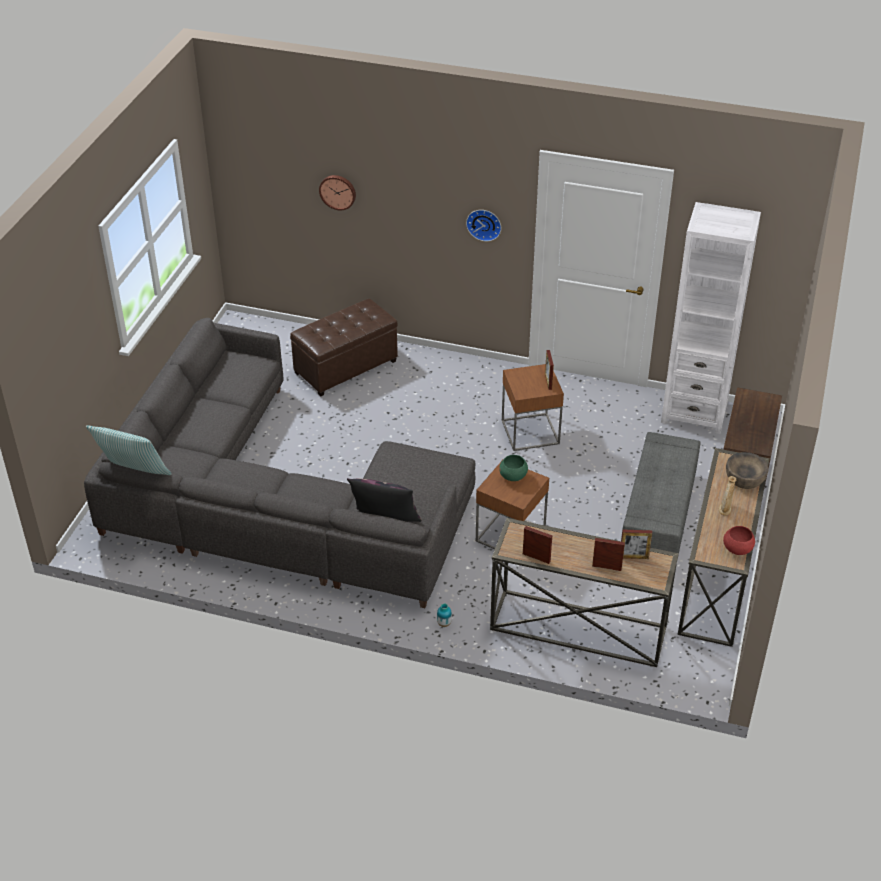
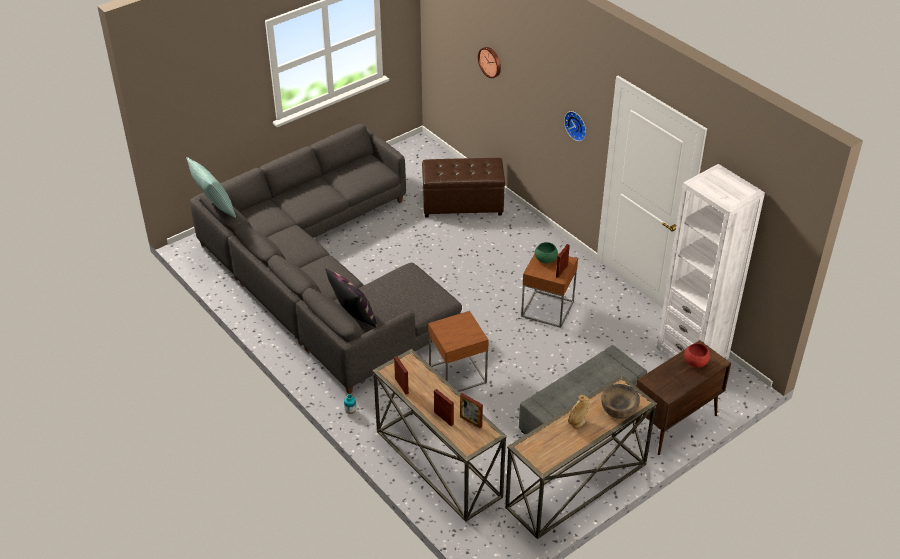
camera: 35 degrees right, 0 degrees up
(513, 476) = (463, 326): green bowl -> green bowl (545, 260)
(737, 549) = (554, 456): red bowl -> red bowl (695, 362)

